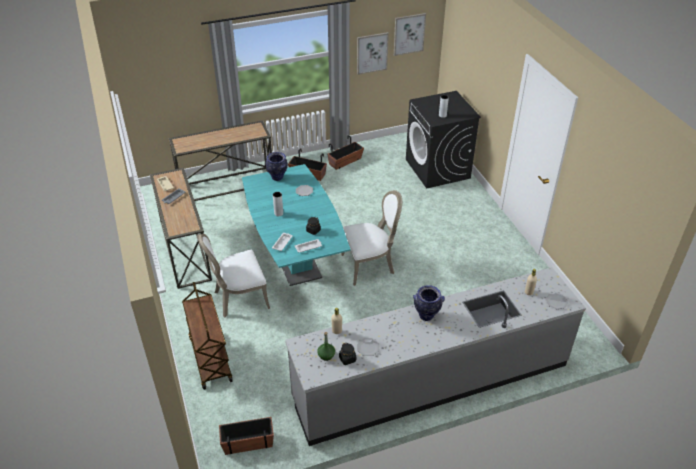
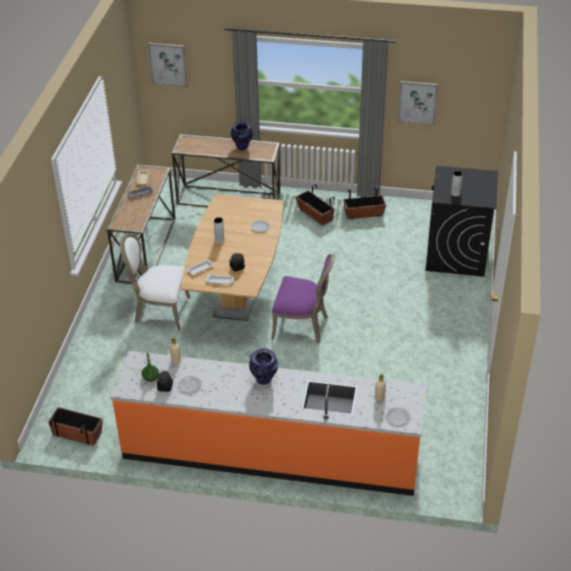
camera: 30 degrees right, 0 degrees up
(210, 358) = (97, 353): brown cart -> none
(277, 178) = (246, 205): vase -> vase (242, 147)
(296, 260) = (237, 295): turquoise dining table -> brown dining table
(370, 265) = (303, 326): white chair -> purple chair
(409, 34) = (465, 92): picture -> picture (168, 64)
(431, 381) = (271, 453): grey counter -> orange counter

